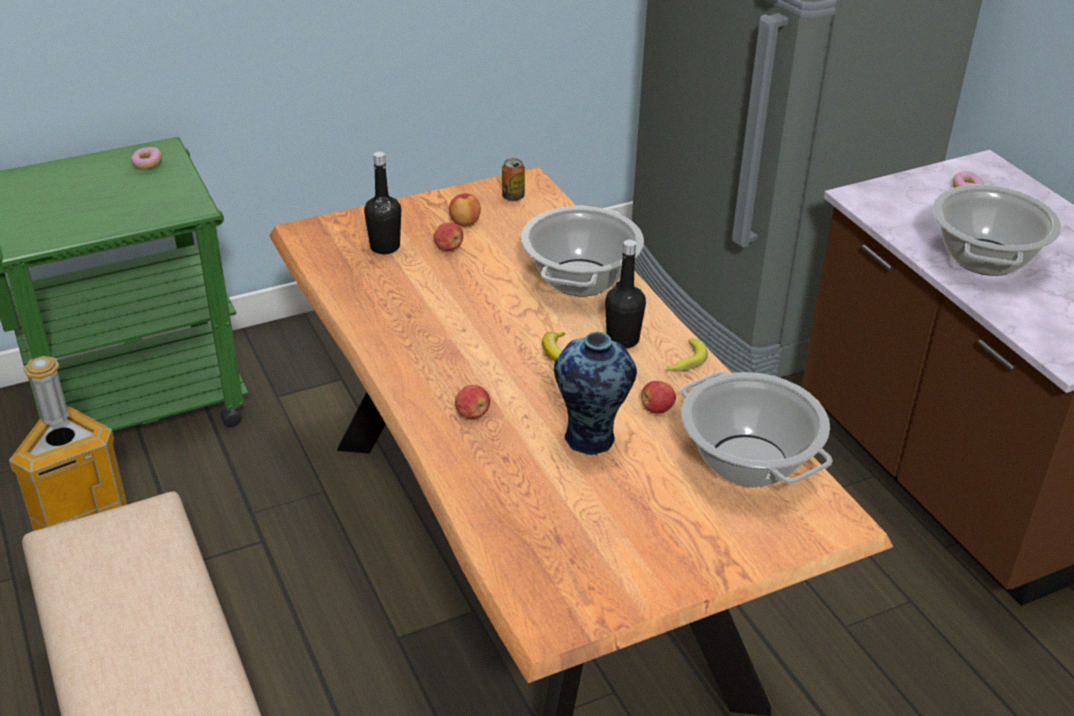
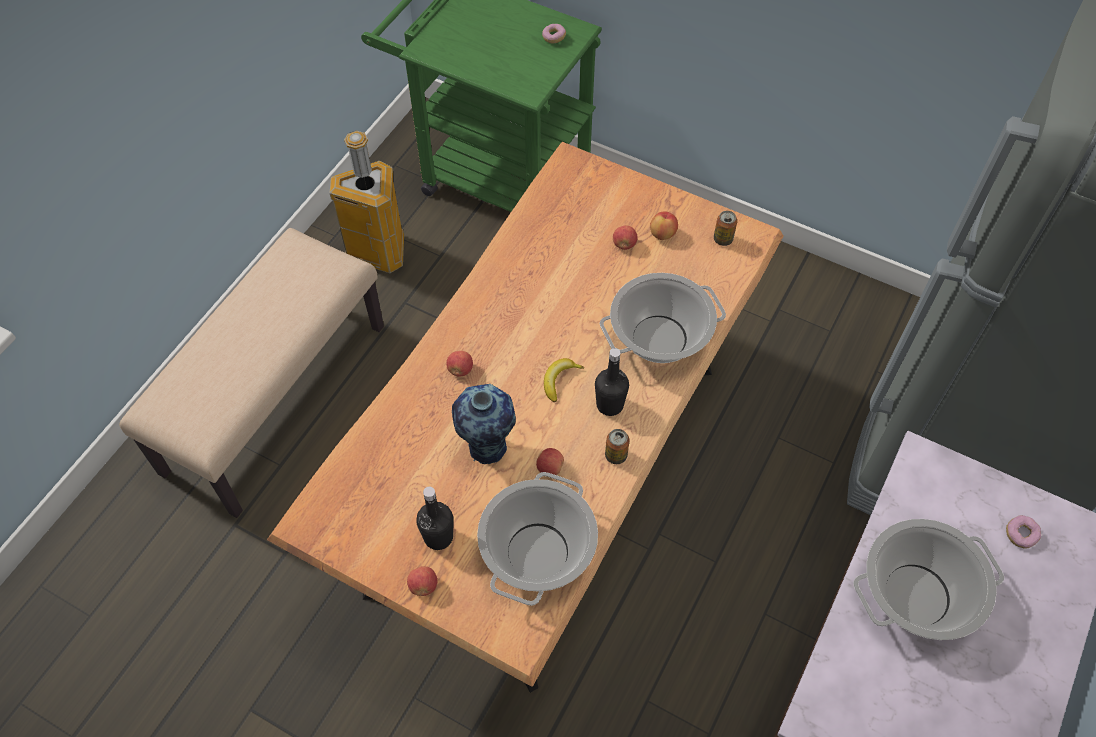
camera: 55 degrees right, 20 degrees up
(385, 247) = (592, 211): black bottle -> black bottle (438, 537)
(684, 362) = (616, 455): banana -> can
(718, 562) = (423, 586): none -> apple

